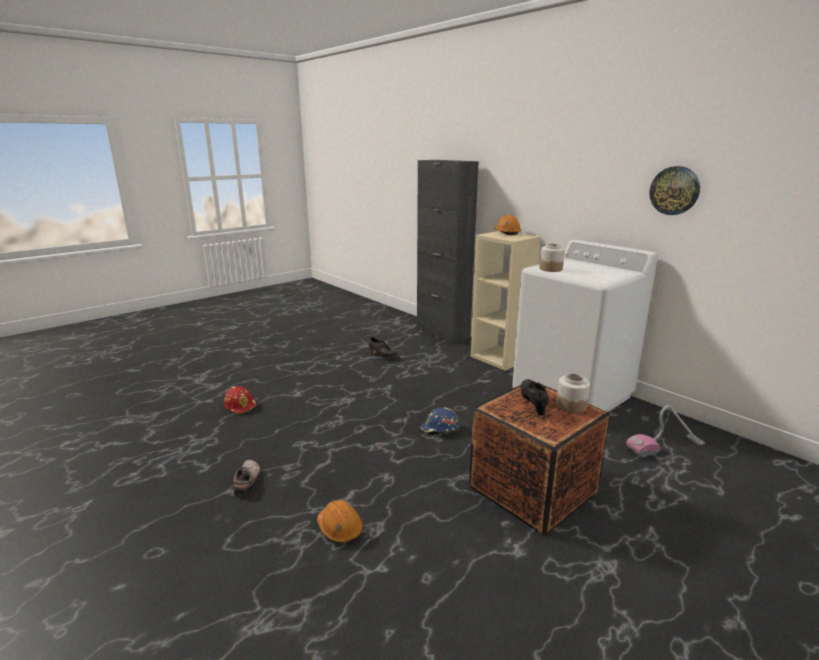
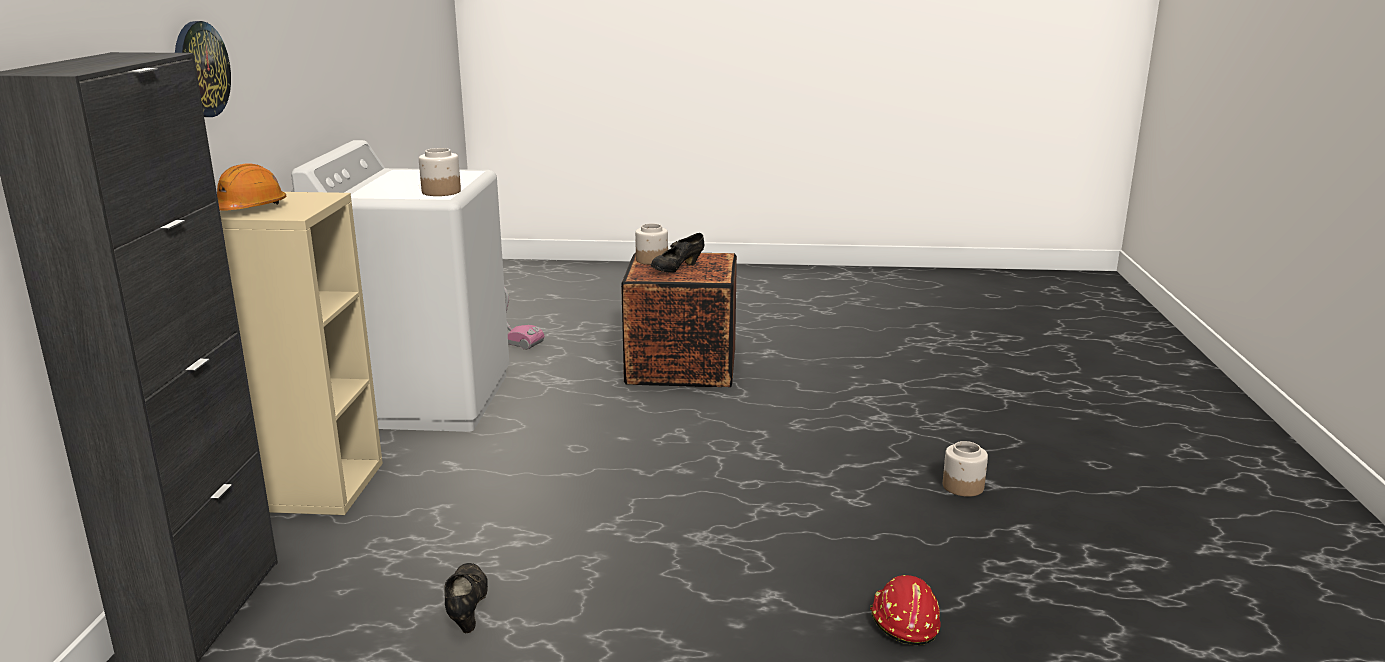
camera: 135 degrees left, 0 degrees up
(248, 480) = (963, 486): shoe -> jar
(340, 528) = (895, 411): orange hard hat -> none
(440, 429) = (656, 438): blue hard hat -> none
(674, 190) = (339, 45): wall clock -> wall clock (200, 69)

